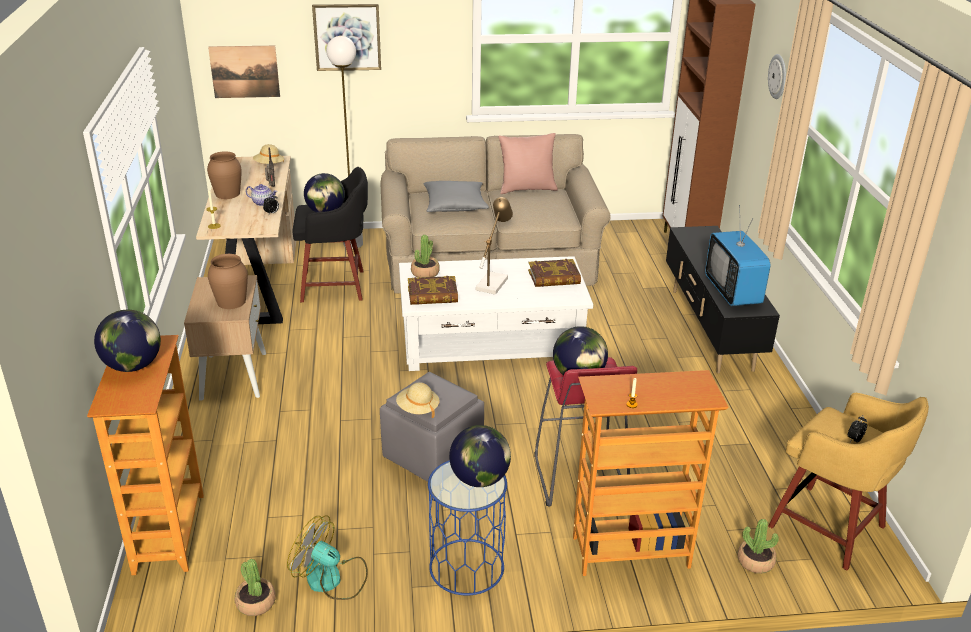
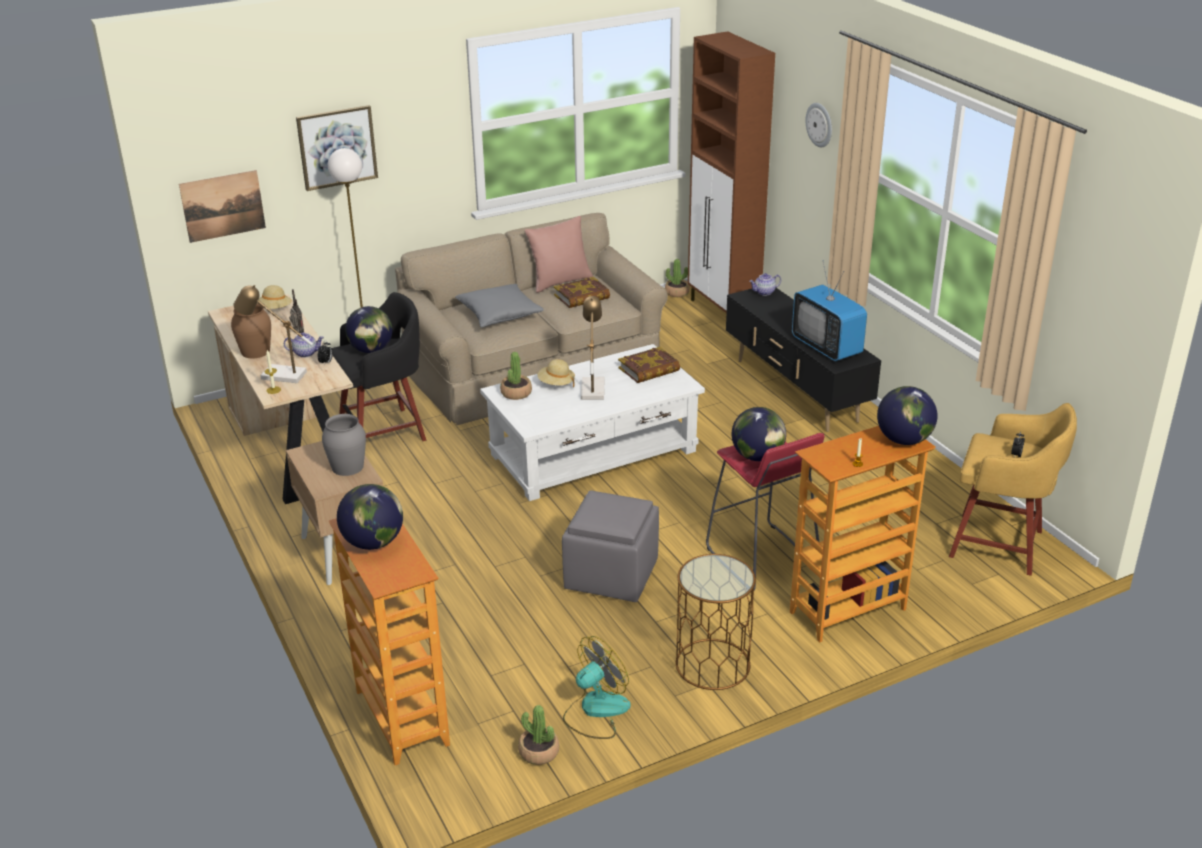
camera: 20 degrees left, 0 degrees up
(227, 215) = (278, 375): none -> table lamp
(231, 302) = (348, 467): brown vase -> grey vase
(331, 579) = (595, 711): fan -> fan turned 135 degrees clockwise
(418, 409) = (607, 527): beige hat -> beige hat (556, 384)
(432, 295) = (541, 414): book -> book (582, 297)
(466, 567) = (712, 664): blue side table -> brown side table
(480, 479) = (725, 571): globe -> globe (904, 440)
(706, 232) = (764, 292): none -> teapot
(755, 561) = (955, 589): potted plant -> potted plant (677, 293)

